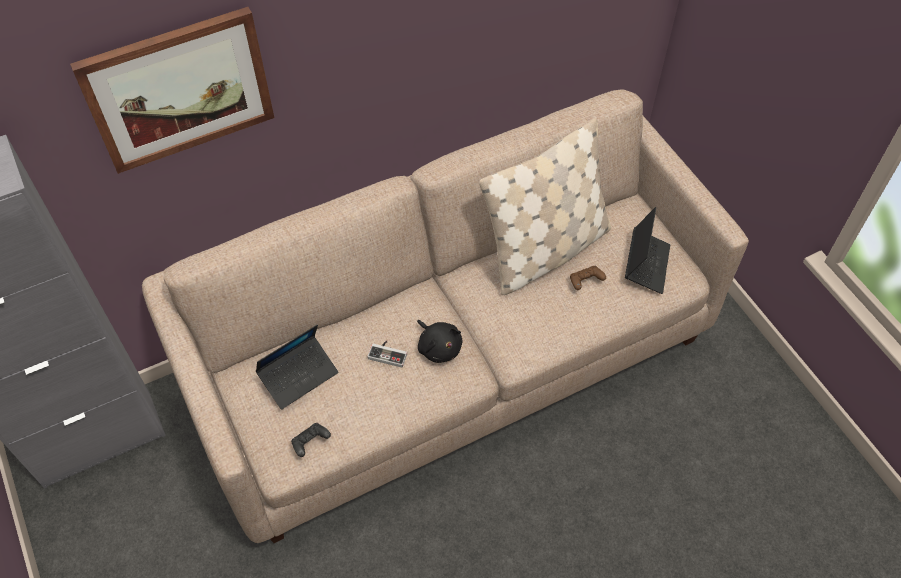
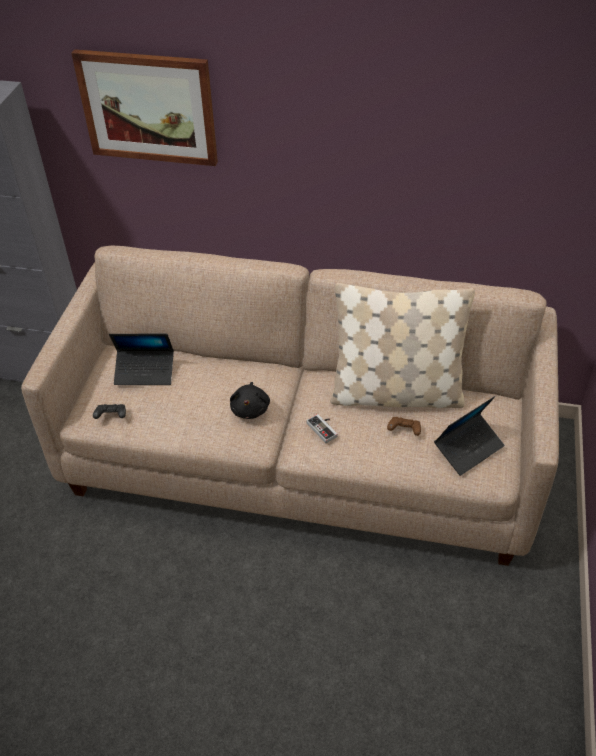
camera: 40 degrees right, 10 degrees down
(388, 353) = (213, 392): game controller -> game controller (324, 428)

